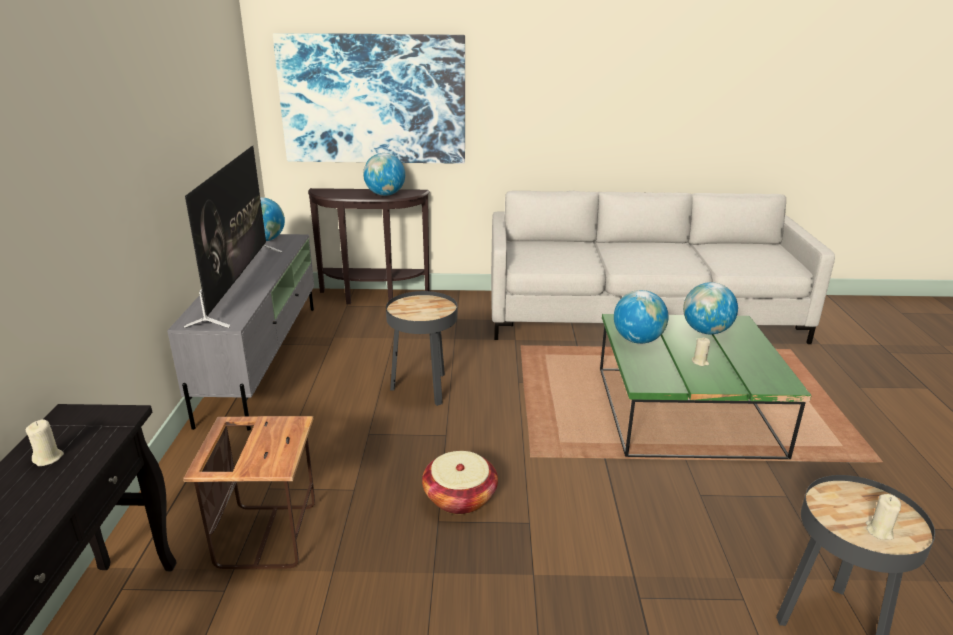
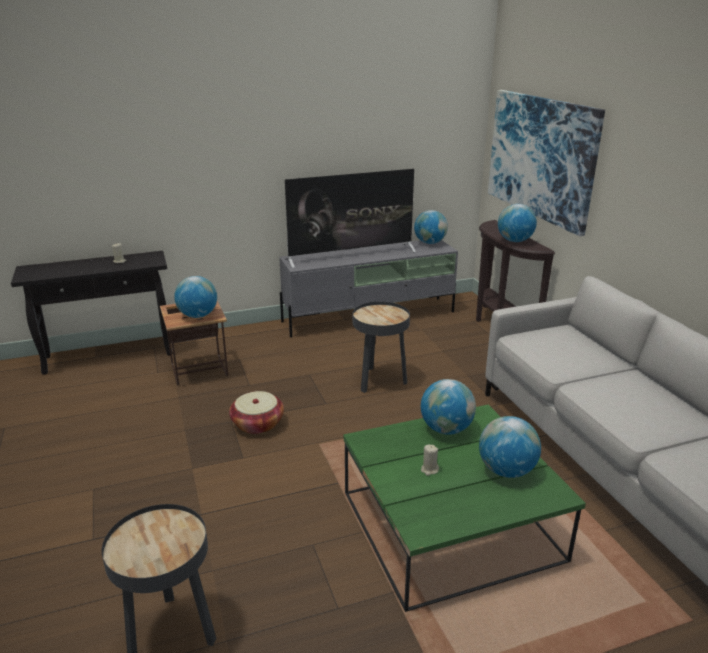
camera: 70 degrees right, 0 degrees up
(274, 440) = (198, 316): none -> globe
(879, 531) = (138, 548): beige candle -> none

